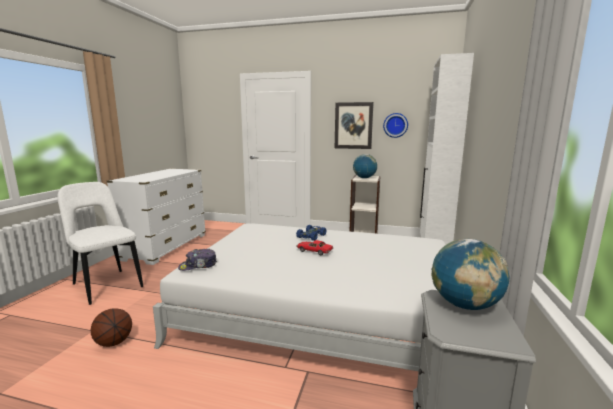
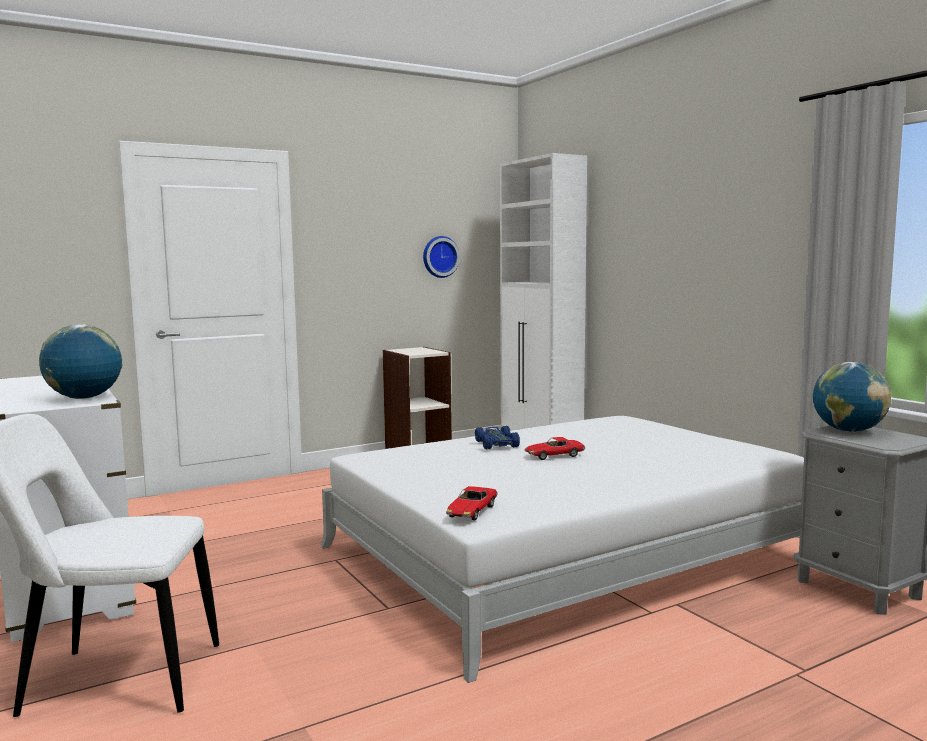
camera: 45 degrees left, 5 degrees down
(114, 342) = (388, 713): basketball -> none
(198, 266) = (471, 512): cap -> toy car
(353, 125) = (373, 258): picture -> none
(364, 178) = (416, 351): globe -> globe (84, 398)

